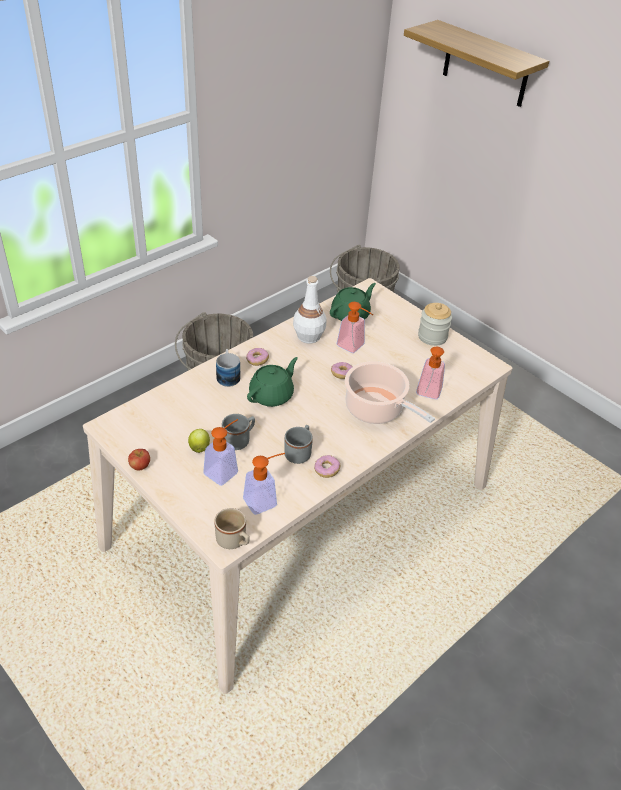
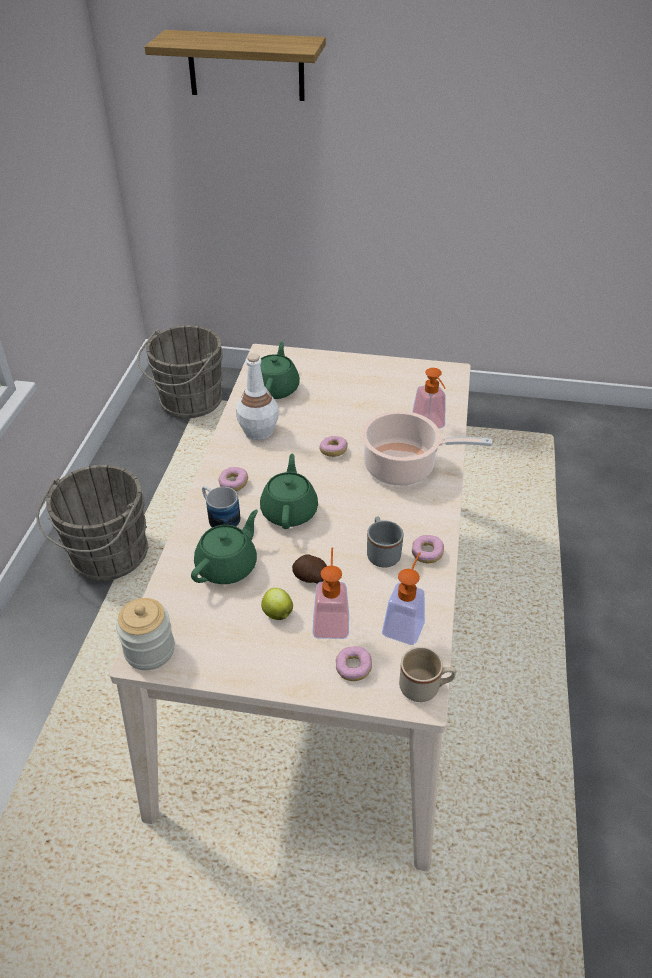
camera: 35 degrees left, 0 degrees up
(140, 466) = (234, 677): apple -> none
(202, 405) = (228, 566): none -> green teapot
(206, 504) = (353, 668): none -> donut
(239, 440) = (309, 578): grey mug -> potato
(354, 347) = (315, 418): soap dispenser -> none
(432, 337) = (374, 371): jar -> jar (149, 650)

